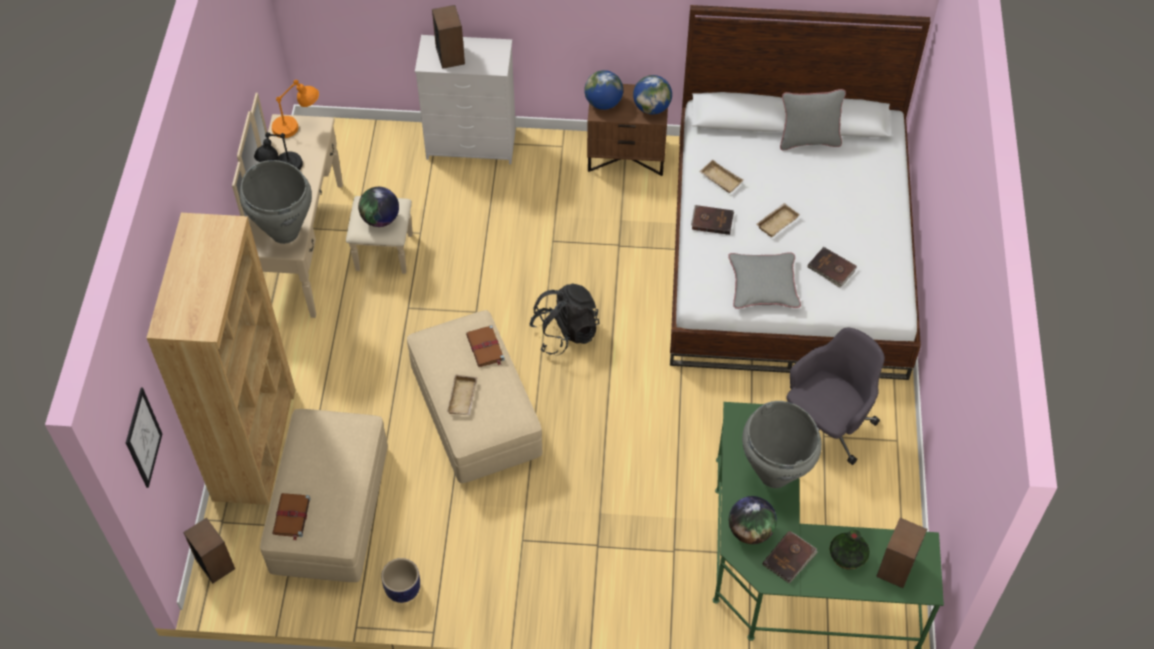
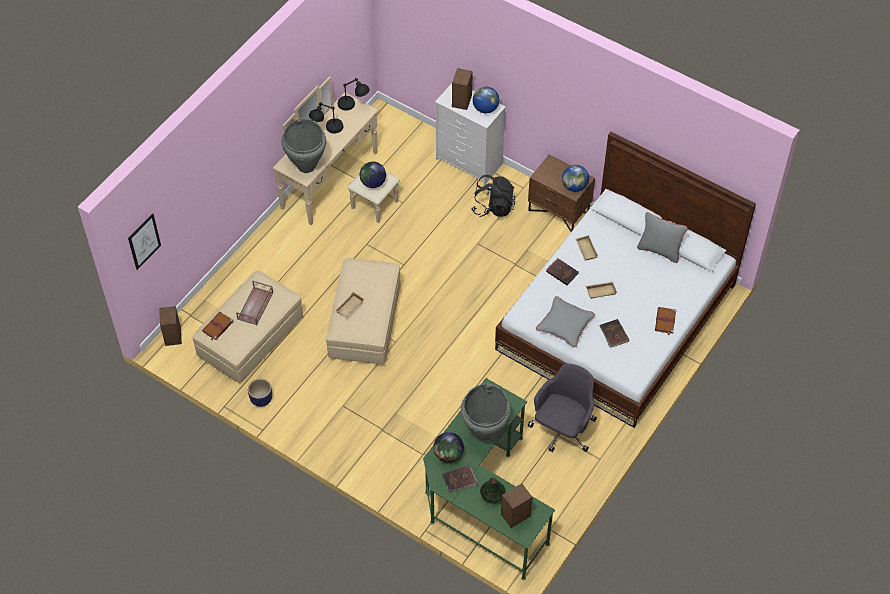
camera: 30 degrees right, 0 degrees up
(254, 443) = (233, 281): brown bookcase -> none
(297, 127) = (353, 106): orange table lamp -> black table lamp
(328, 461) = (255, 306): none -> brown tray
(485, 348) = (381, 285): brown book -> brown book (665, 321)
(565, 333) = (447, 301): black backpack -> black backpack (493, 207)
(603, 103) = (547, 170): globe -> globe (485, 108)
(826, 426) = (562, 430): grey office chair -> grey office chair turned 45 degrees counterclockwise

